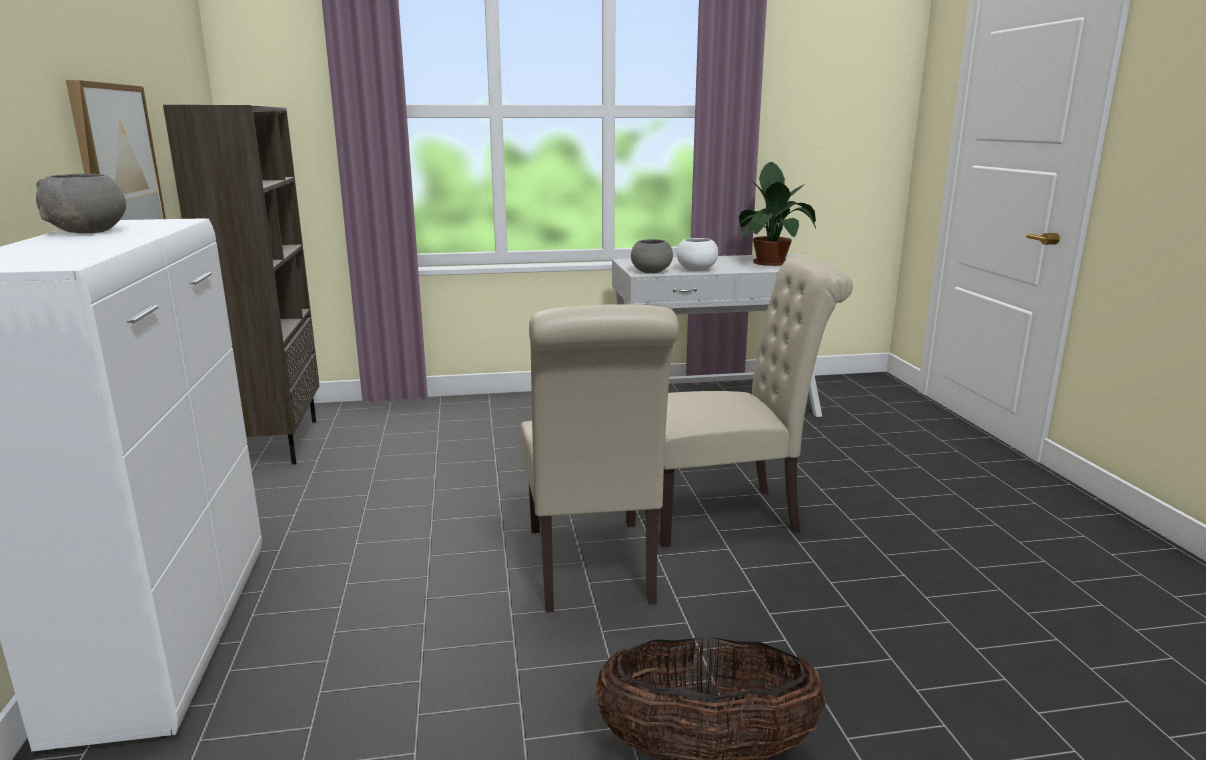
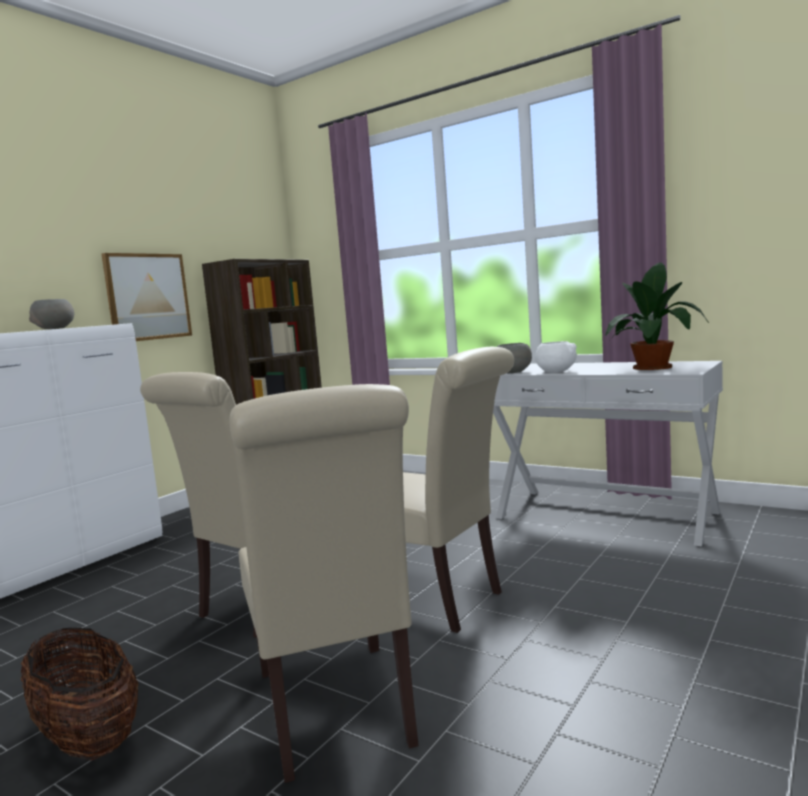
camera: 45 degrees right, 10 degrees down
(846, 622) = (337, 713): none -> beige chair

